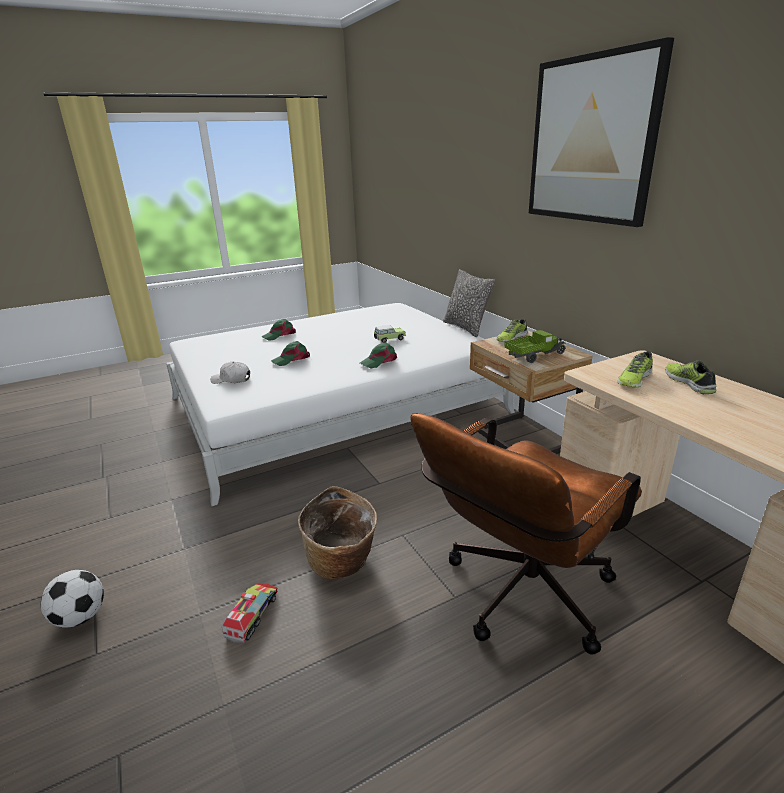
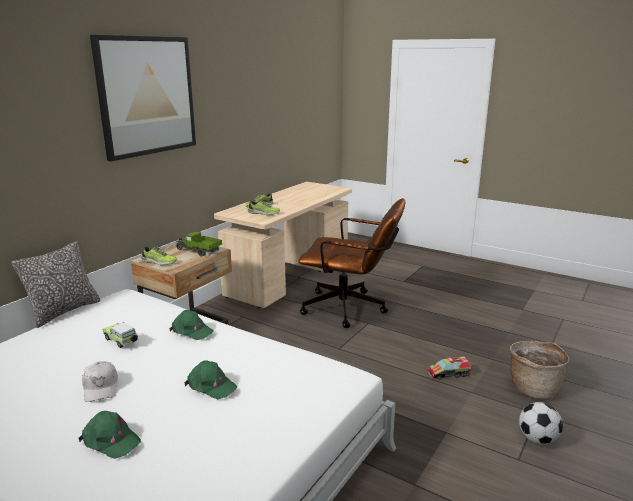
camera: 120 degrees left, 5 degrees down
(231, 380) = (294, 404): white cap -> white cap (101, 387)
(342, 562) = (382, 360): basket -> basket (533, 387)

